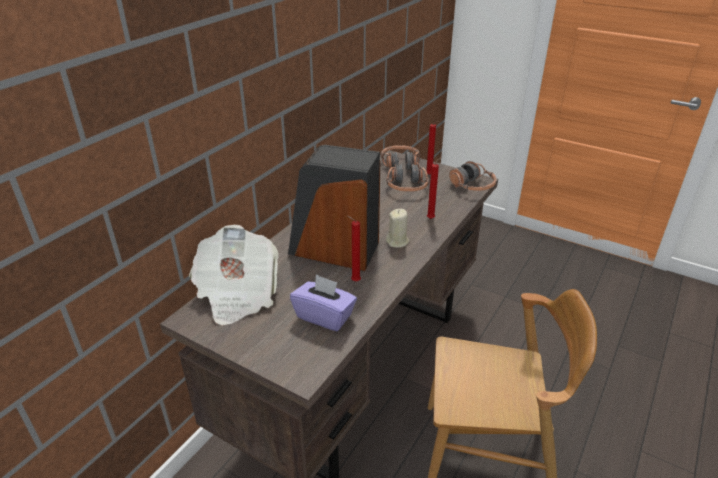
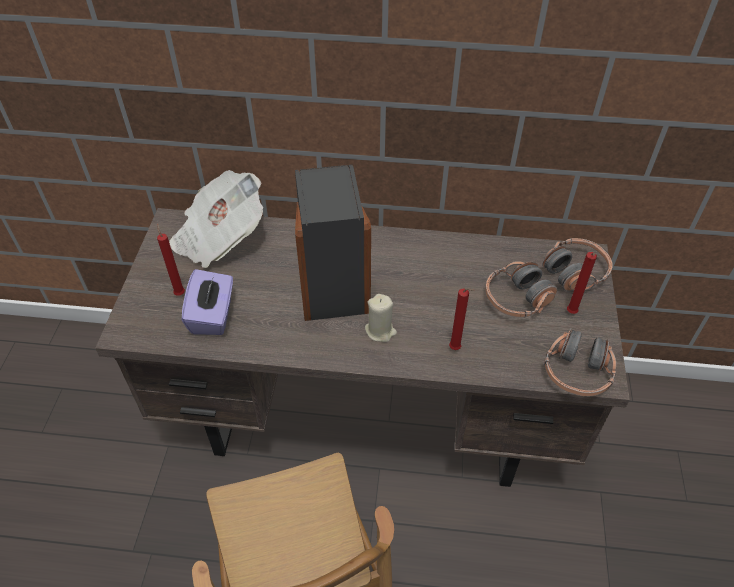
camera: 65 degrees right, 15 degrees up
(354, 281) = (282, 318): red candle -> red candle (179, 293)

